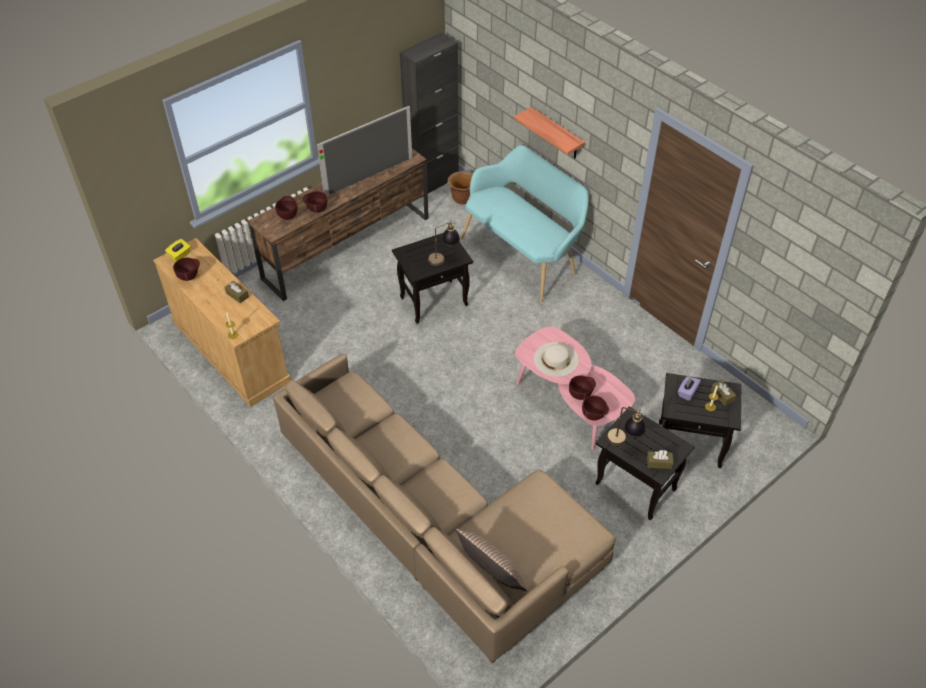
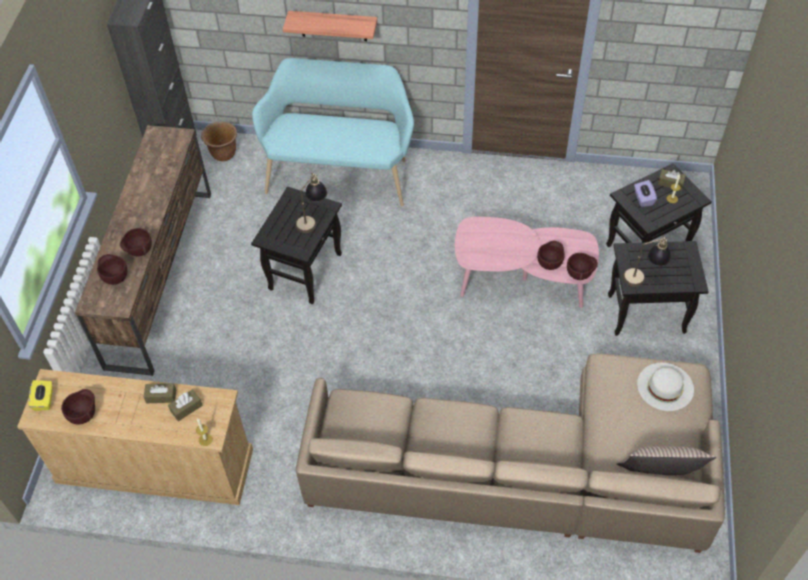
camera: 40 degrees left, 5 degrees up
(369, 177) = (155, 183): television -> none
(556, 359) = (500, 246): white hat -> white hat (665, 386)
(659, 463) = (687, 274): brown tissue box -> brown tissue box (186, 408)

